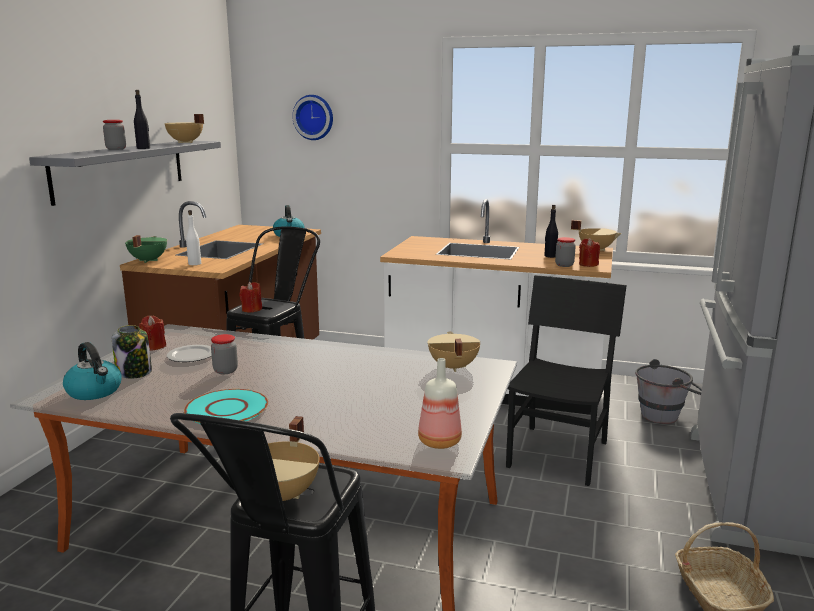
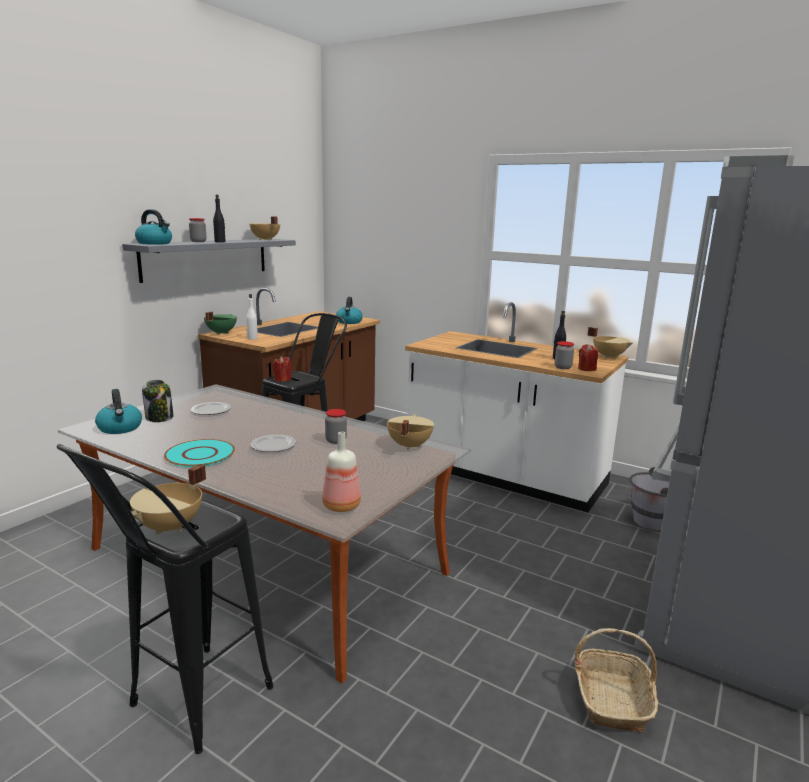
camera: 15 degrees right, 0 degrees up
(71, 154) = (155, 243): none -> kettle
(154, 346) = (191, 400): red candle -> none
(225, 371) = (225, 425): jar -> jar (336, 441)
(304, 386) = (273, 445): none -> plate
(314, 117) = (382, 223): wall clock -> none
(558, 454) = (530, 541): black chair -> none

